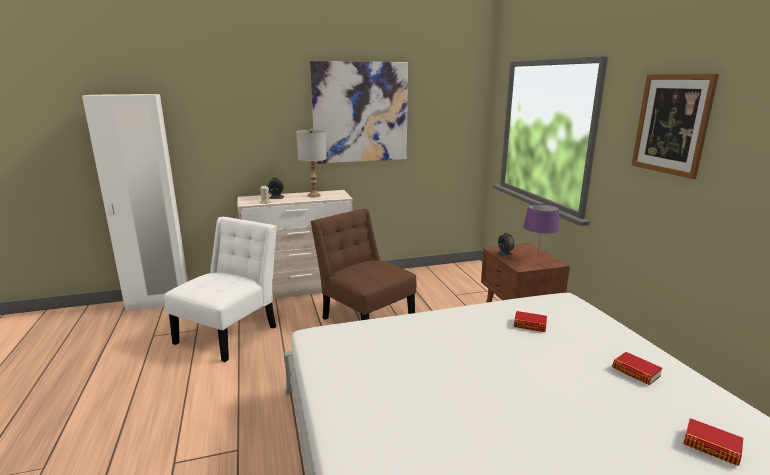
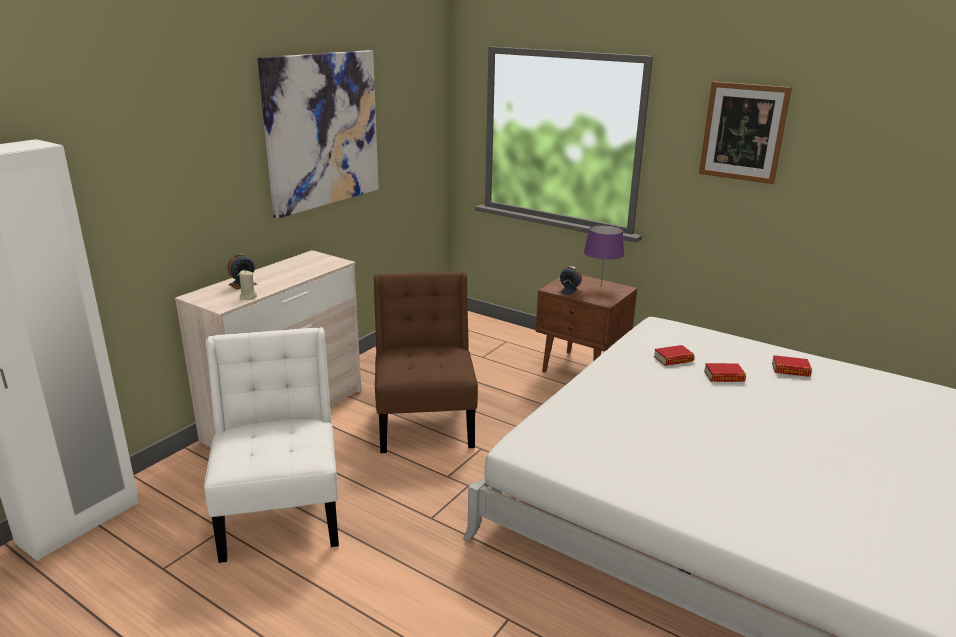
camera: 40 degrees left, 5 degrees up
(314, 195) = (293, 269): grey table lamp -> none
(365, 318) = (425, 420): brown chair -> brown chair turned 75 degrees clockwise
(711, 446) = (889, 403): book -> book (724, 376)

